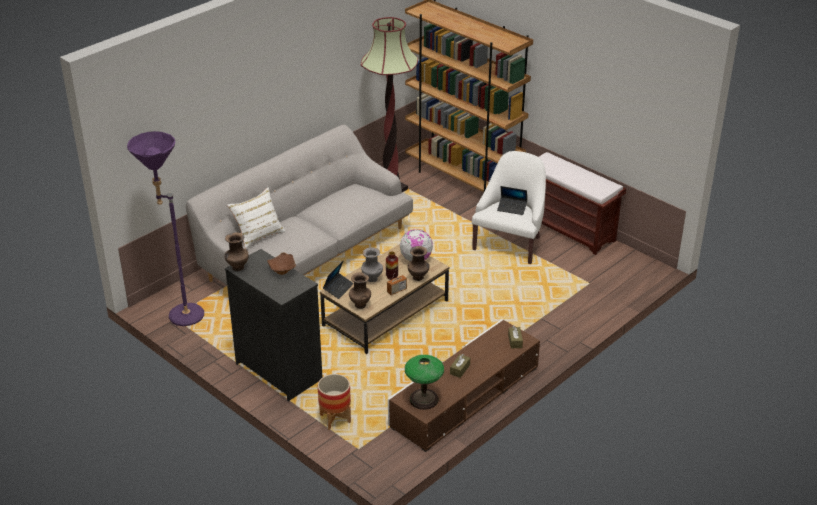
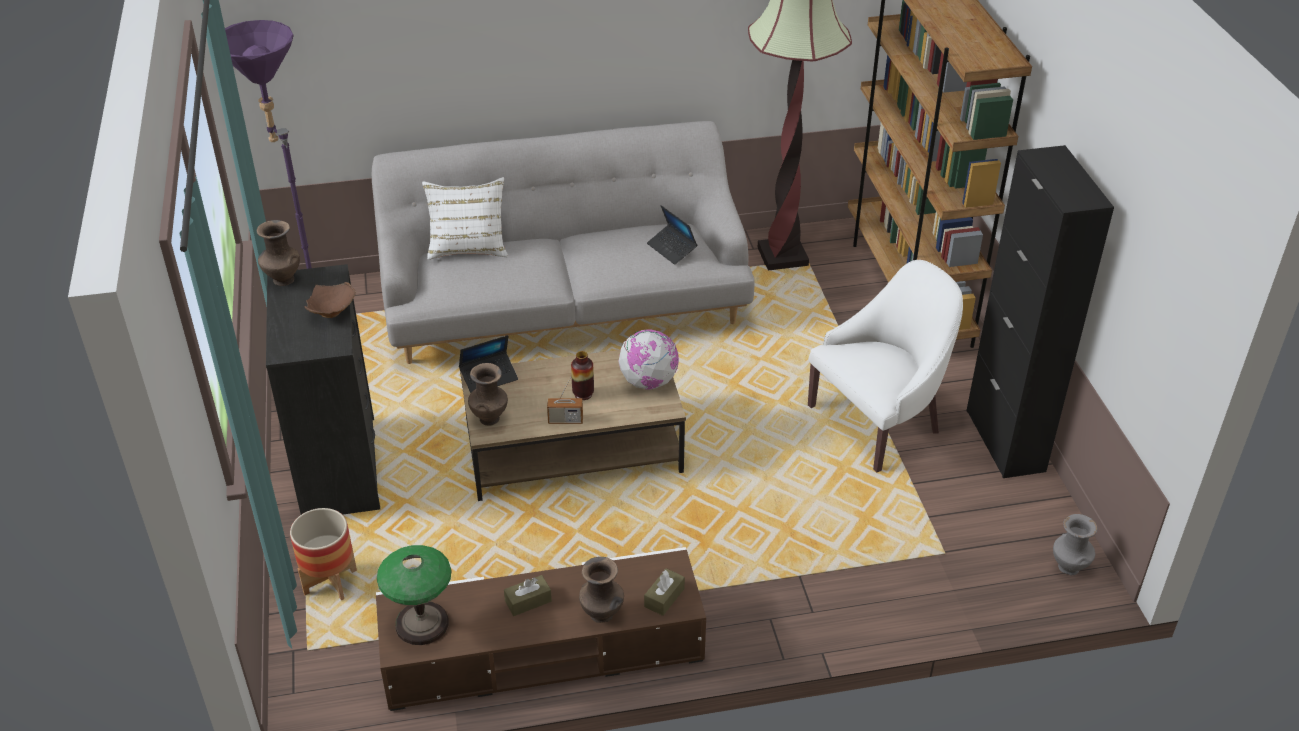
camera: 35 degrees right, 5 degrees up
(372, 279) = (551, 385): grey vase -> grey vase (1069, 568)
(418, 277) = (619, 414): brown vase -> brown vase (602, 615)
(512, 208) = (882, 362): laptop -> laptop (672, 249)
(569, 229) = (1005, 440): brown bench -> black cabinet

